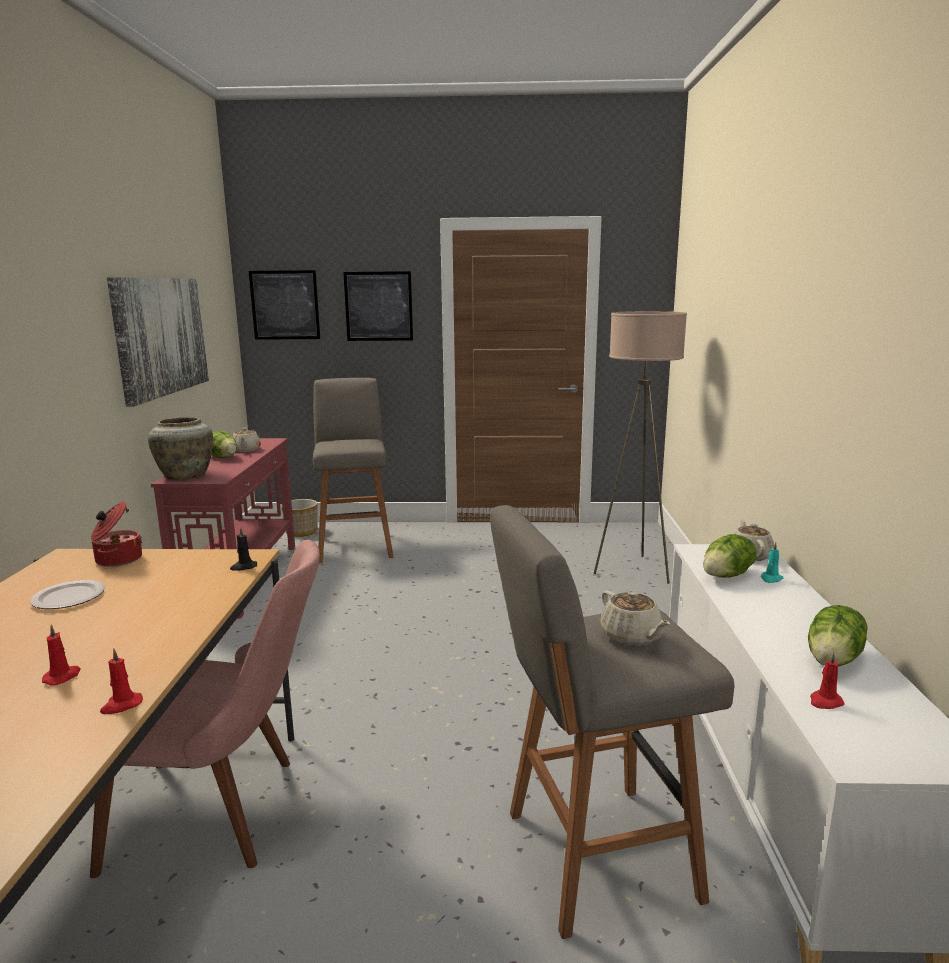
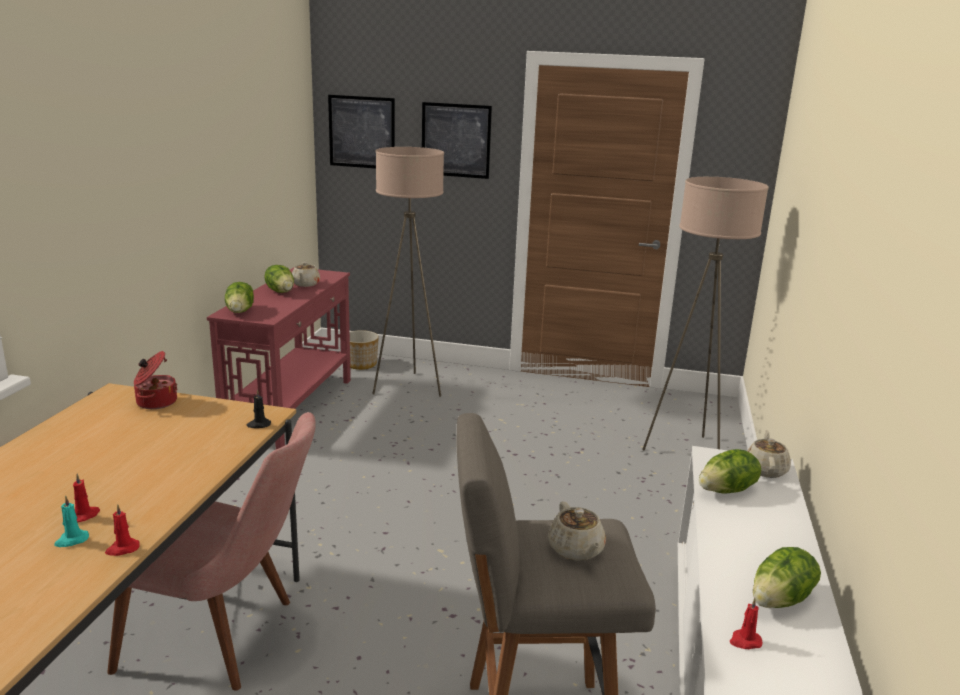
camera: 10 degrees right, 5 degrees up
(70, 597) = (108, 437): plate -> none
(161, 336) = (229, 171): picture -> none
(186, 476) = (240, 311): beige vase -> lettuce
(355, 546) = (409, 387): grey stool -> beige floor lamp
(771, 579) = (771, 500): turquoise candle -> turquoise candle (71, 540)

